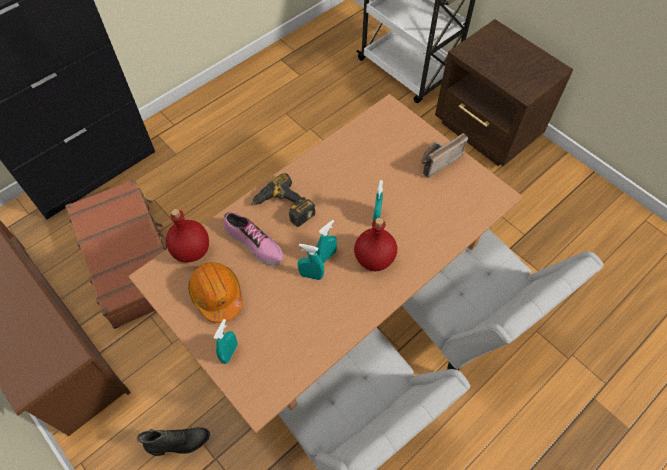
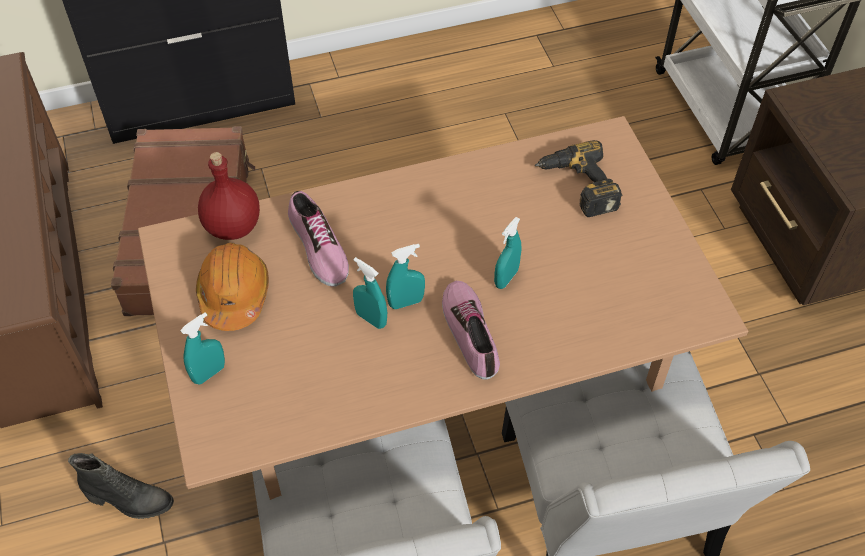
camera: 25 degrees right, 5 degrees down
(283, 207) = (383, 216): power drill -> power drill (577, 186)
(374, 259) = (471, 332): red bottle -> shoe
(436, 161) = (640, 233): radio -> none

